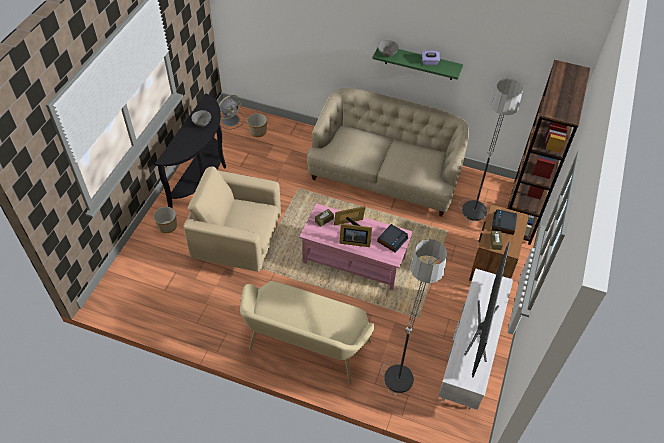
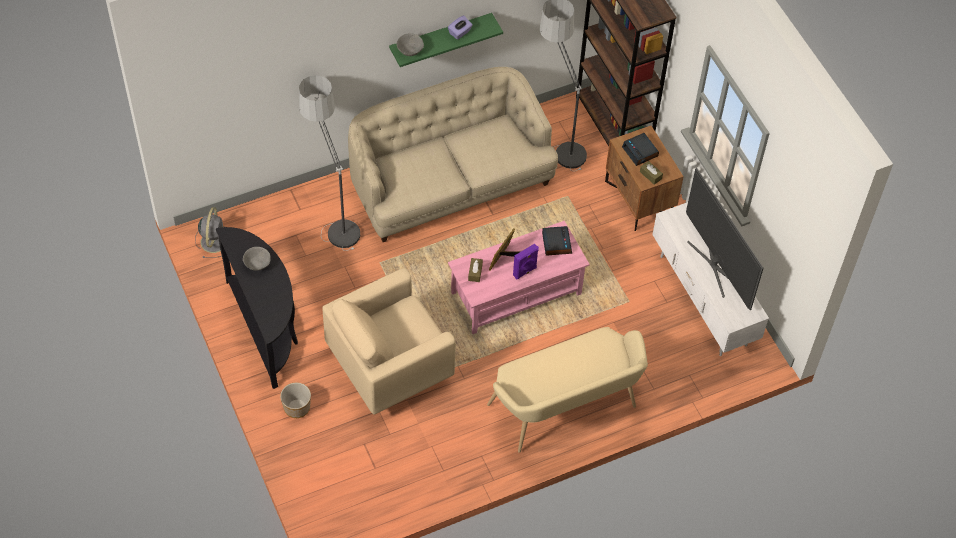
camera: 45 degrees left, 5 degrees up
(257, 131) = (261, 232): planter -> none
(354, 241) = (525, 272): picture frame -> purple speaker
(404, 359) = (654, 348): floor lamp -> floor lamp (333, 216)

